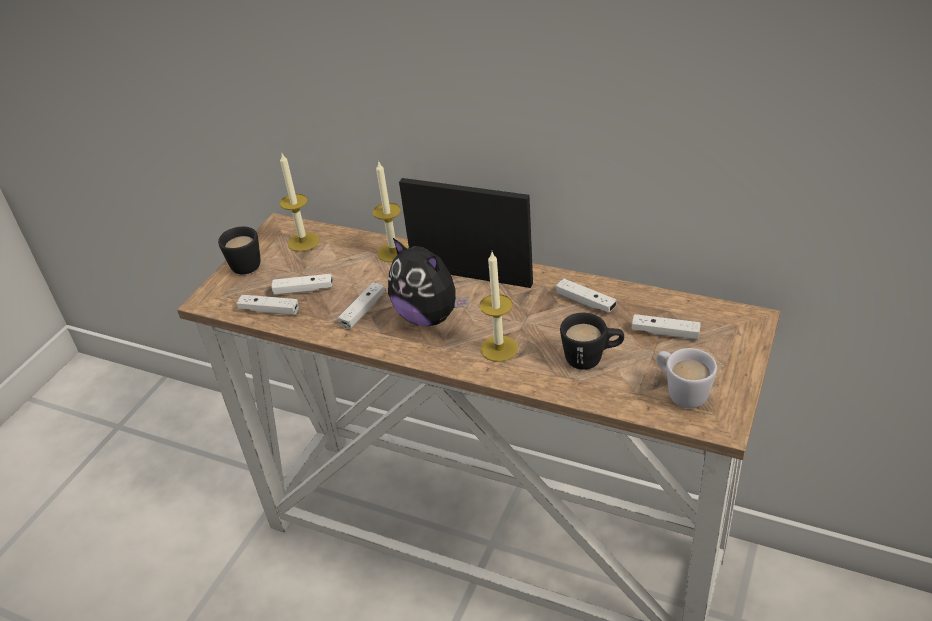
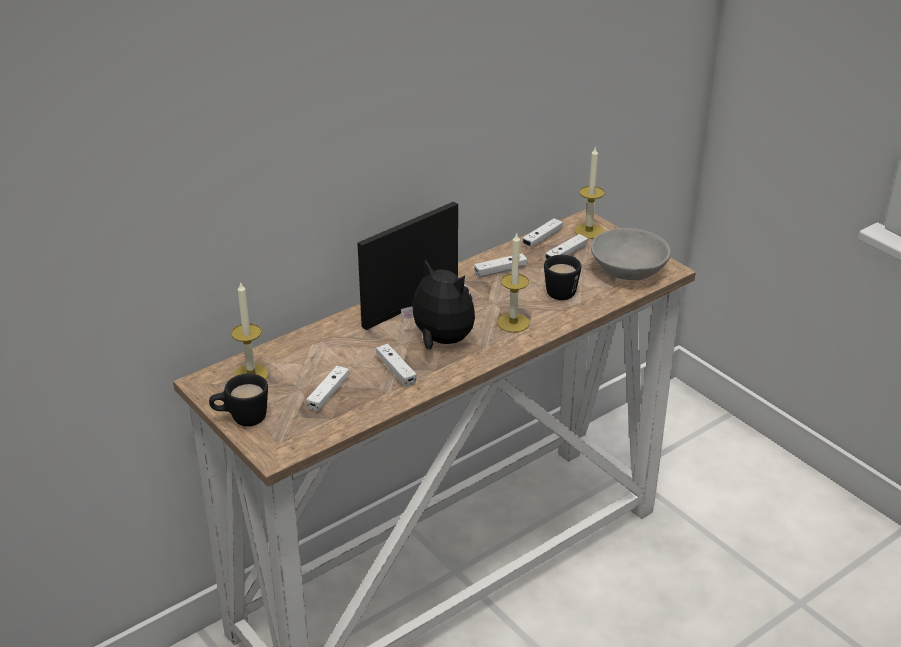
camera: 65 degrees left, 5 degrees down
(269, 310) = (336, 420): white game controller -> white game controller (542, 238)
(393, 252) = (331, 332): candle -> candle (589, 231)
(429, 316) = (440, 341): plush toy -> plush toy turned 120 degrees counterclockwise
(680, 392) = (628, 271): white mug -> grey bowl

